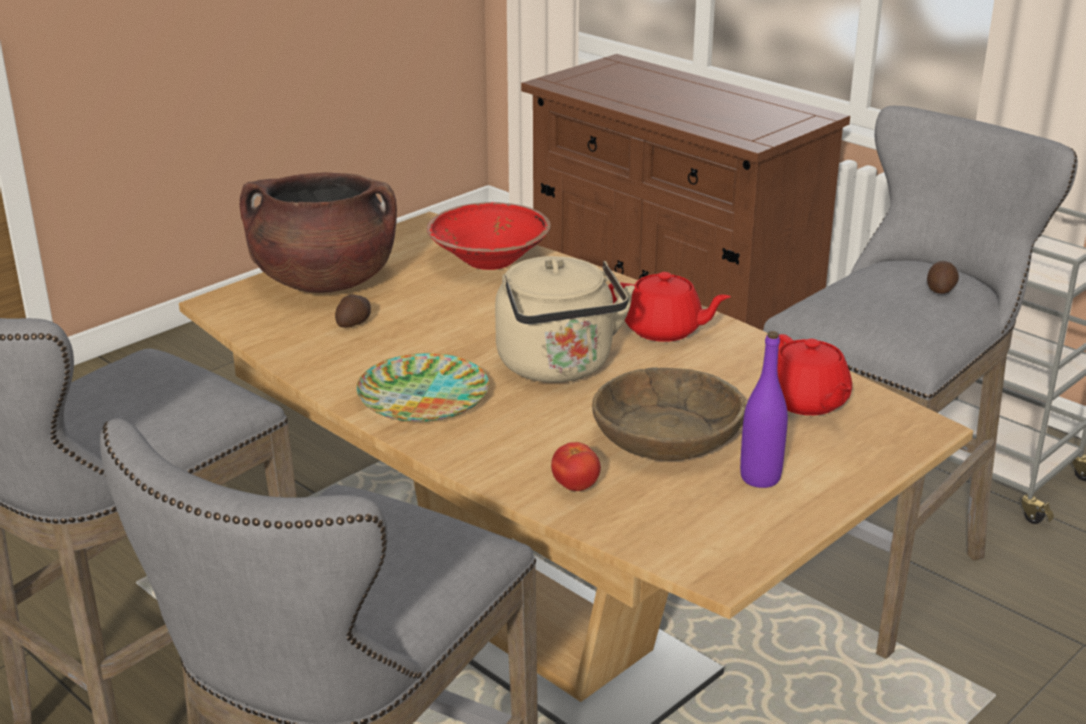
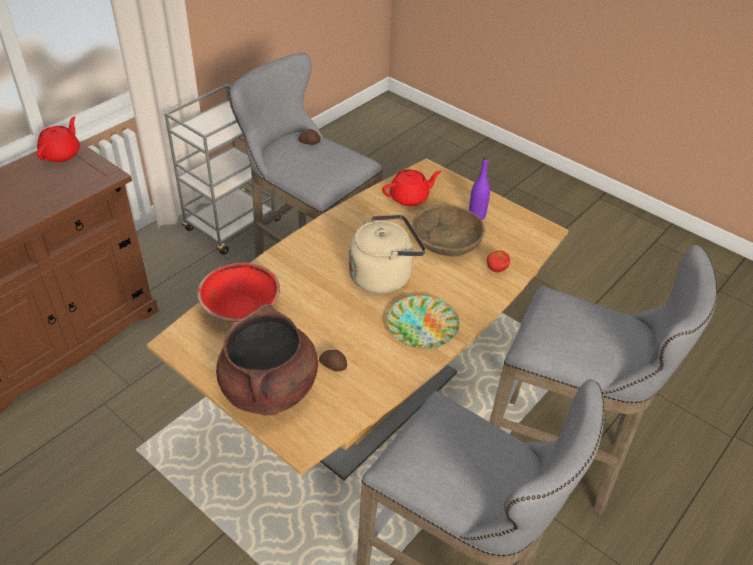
camera: 95 degrees left, 15 degrees up
(664, 330) = (339, 237): red teapot -> red teapot (61, 154)

